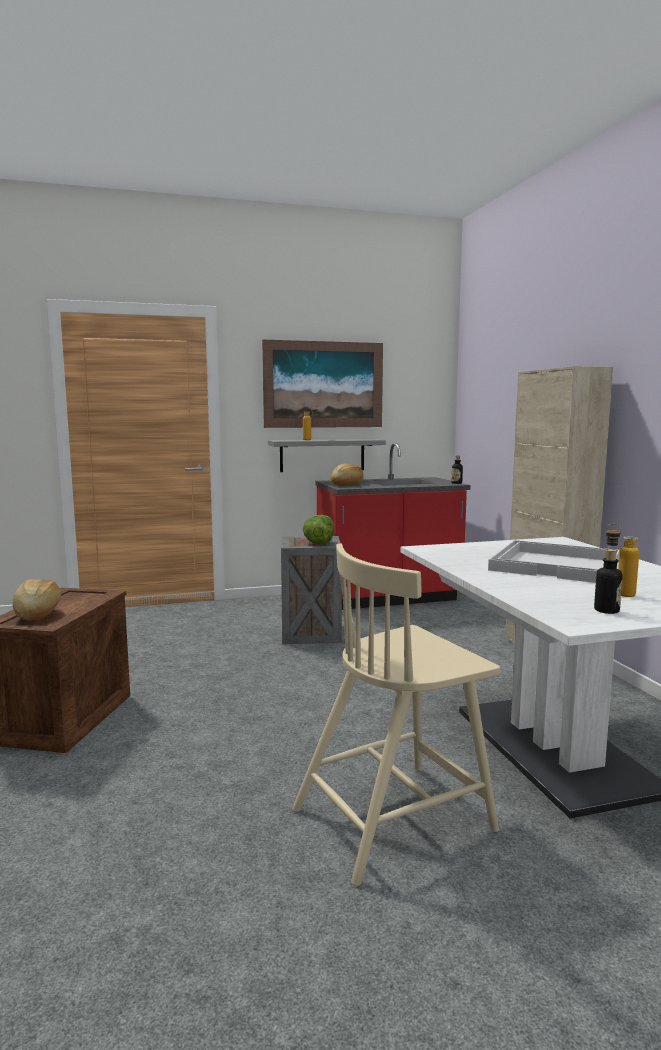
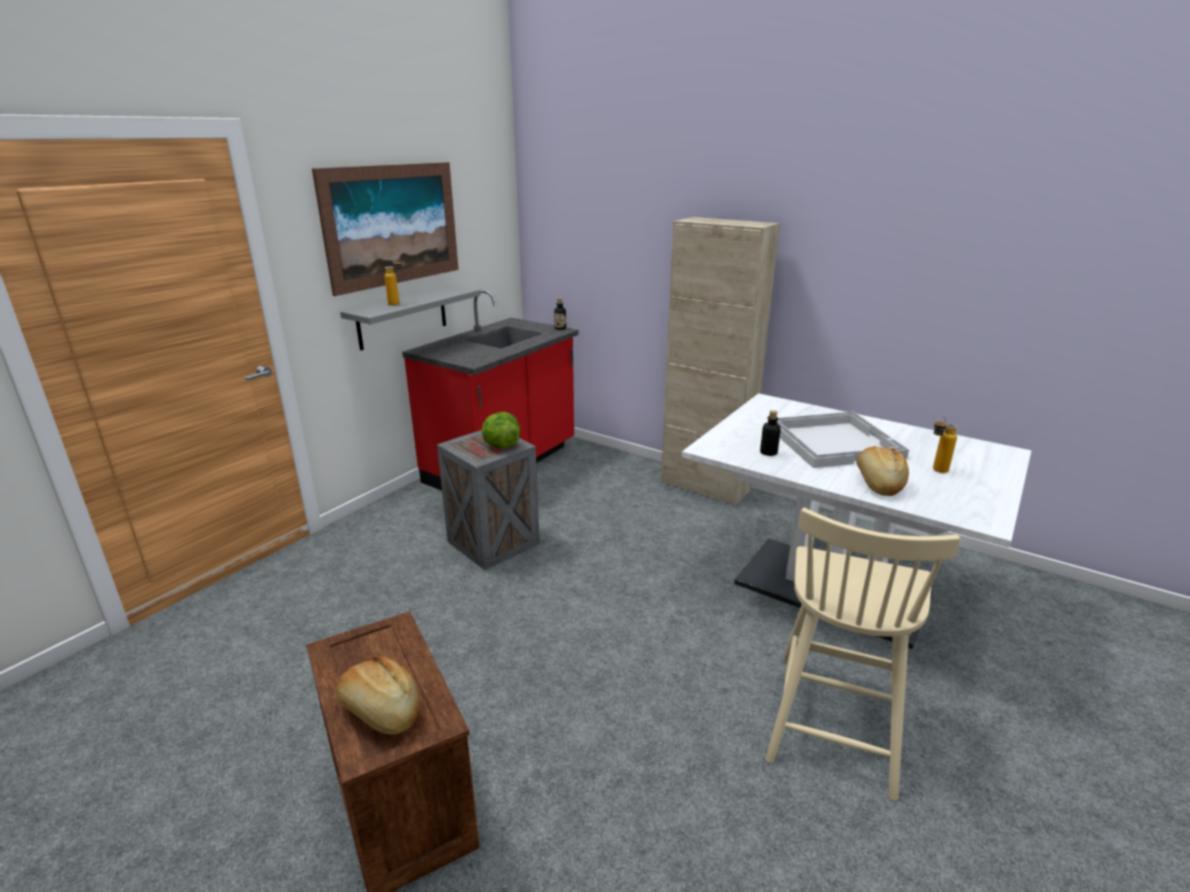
camera: 40 degrees left, 15 degrees up
(347, 484) = (461, 354): bread -> bread (878, 483)
(606, 610) = (969, 497): bottle -> bottle (768, 452)

